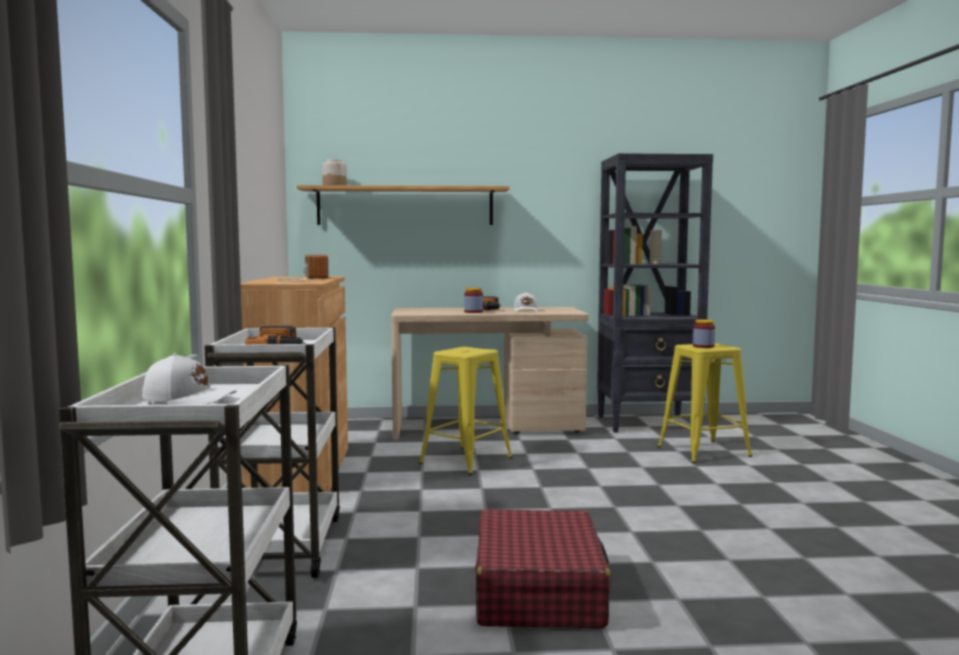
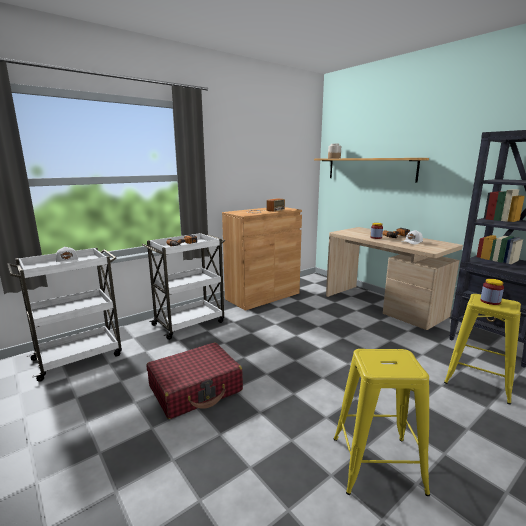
camera: 55 degrees right, 10 degrees up
(466, 460) = (325, 319): yellow stool -> yellow stool (377, 464)

